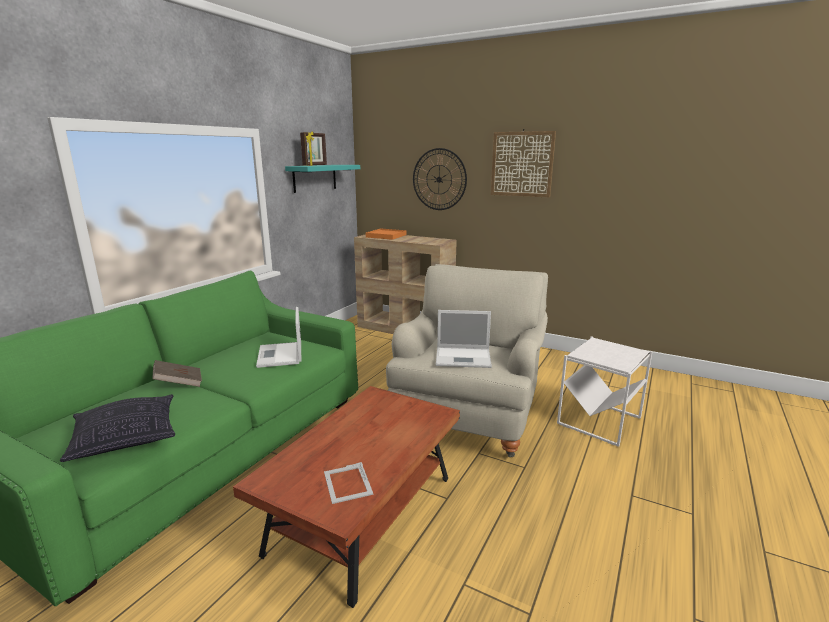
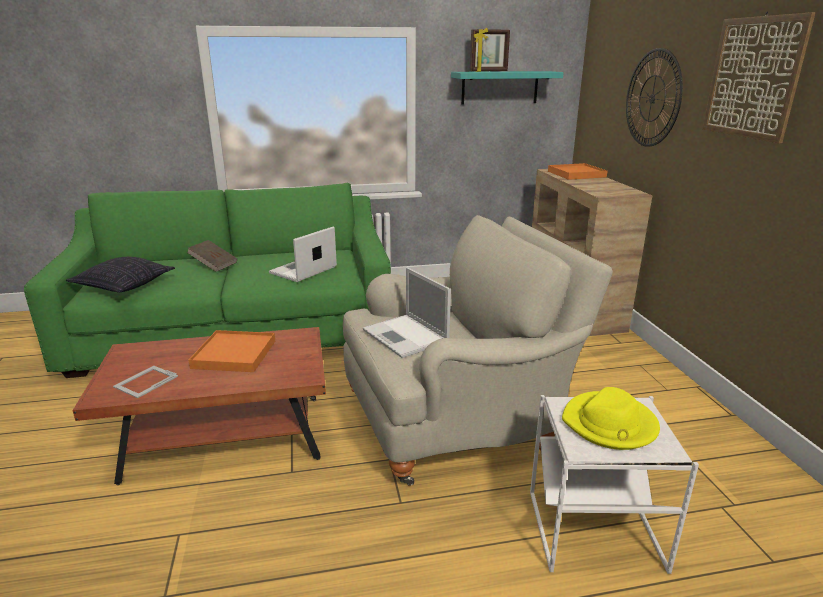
camera: 50 degrees right, 5 degrees up
(362, 429) = (234, 354): none -> orange tray
(607, 352) = (610, 424): none -> yellow hat

